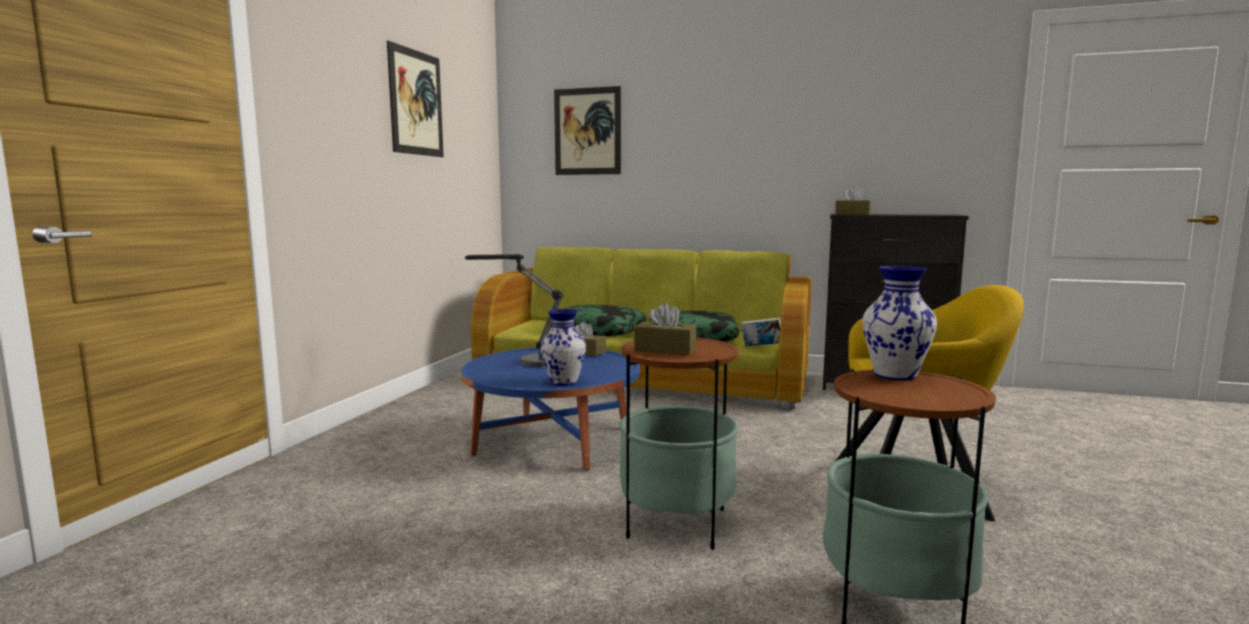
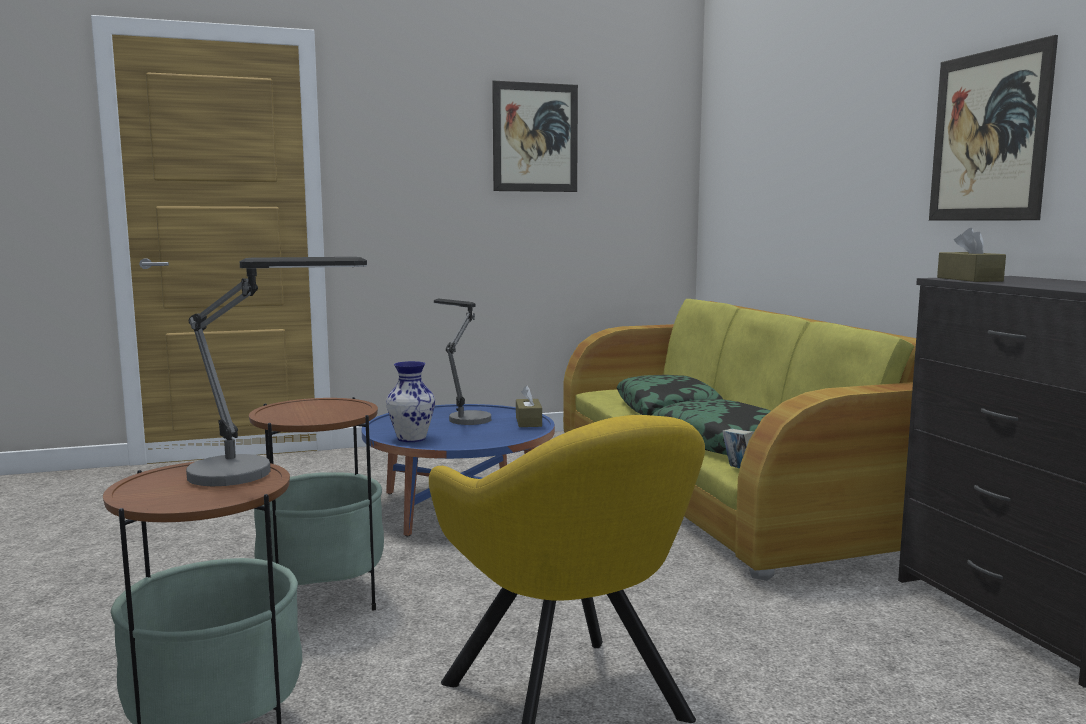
camera: 55 degrees right, 0 degrees up
(587, 131) = (762, 148): picture -> picture (988, 136)
(665, 349) = (299, 408): brown tissue box -> none
(894, 375) = (254, 474): vase -> table lamp

